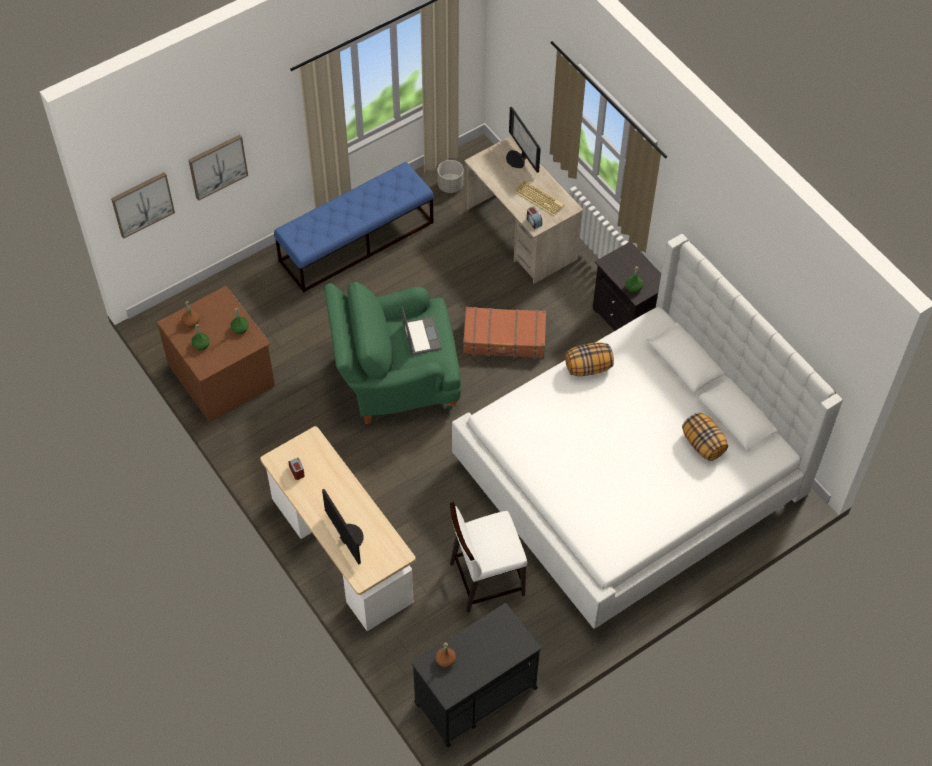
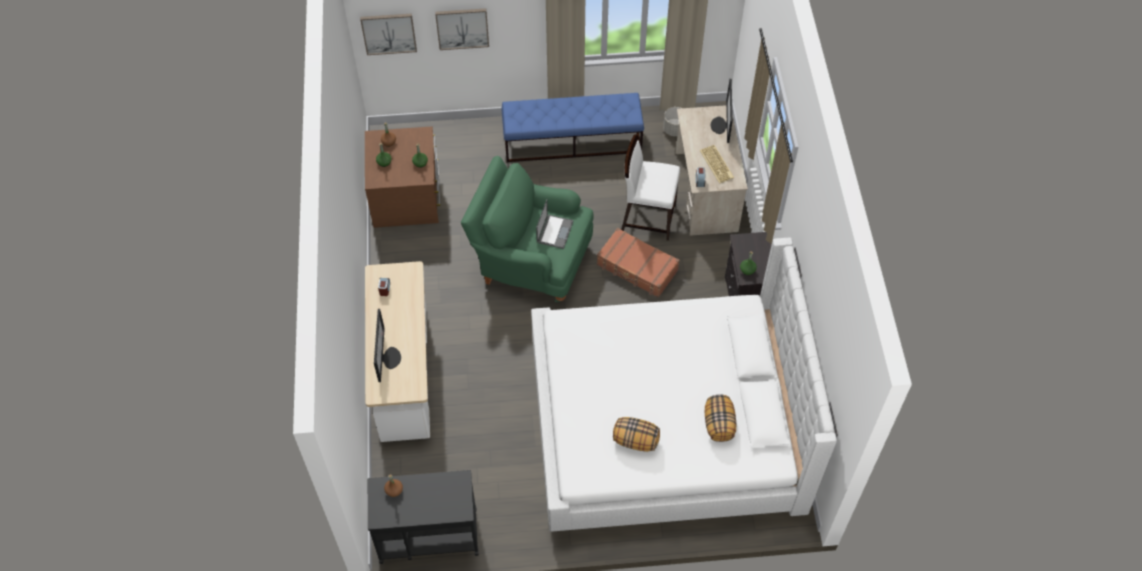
camera: 30 degrees right, 0 degrees up
(486, 579) = (496, 448): white chair -> white chair (647, 218)
(588, 368) = (665, 317): pillow -> pillow (635, 440)

